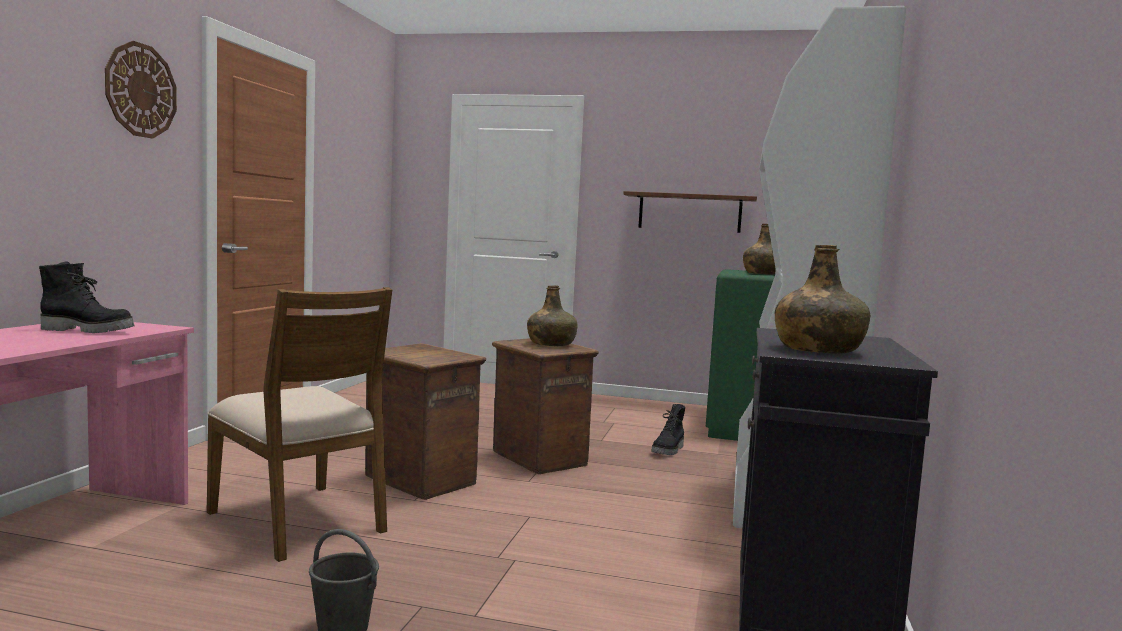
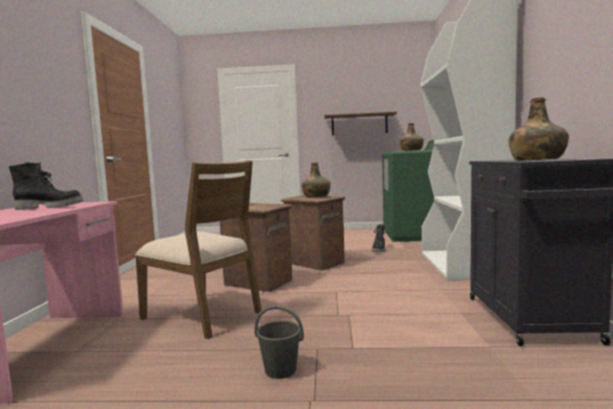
camera: 10 degrees left, 0 degrees up
(141, 90) = (51, 55): wall clock -> none

